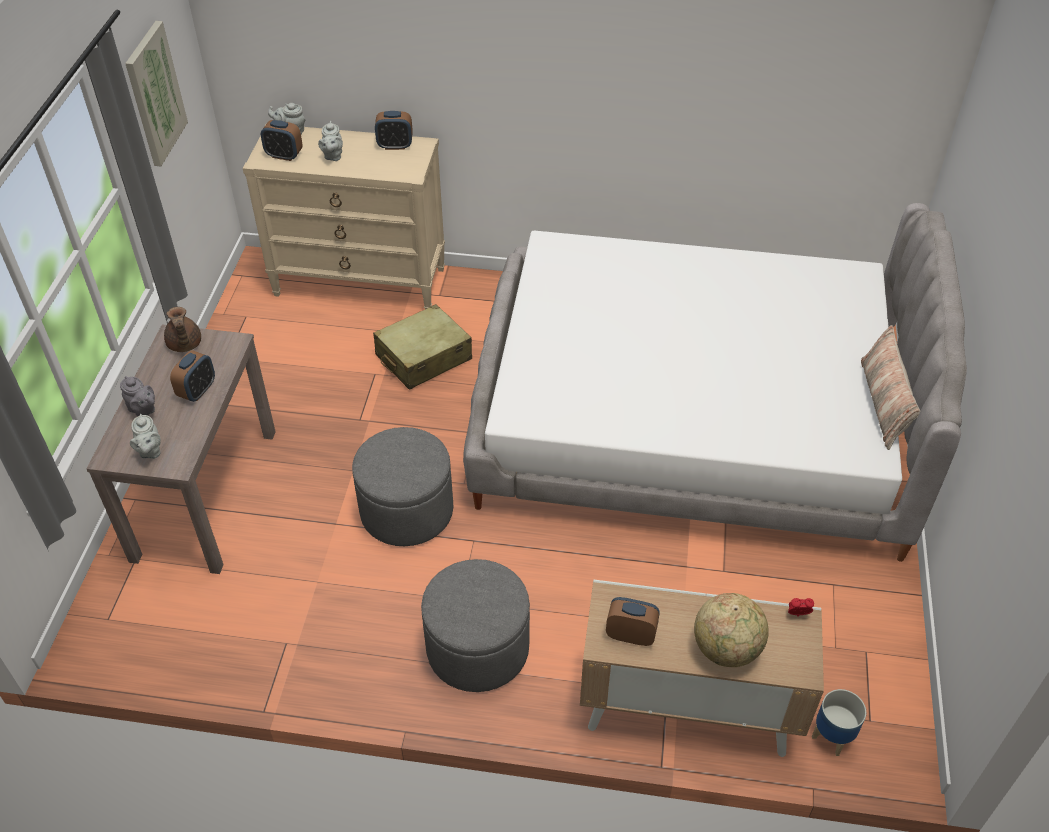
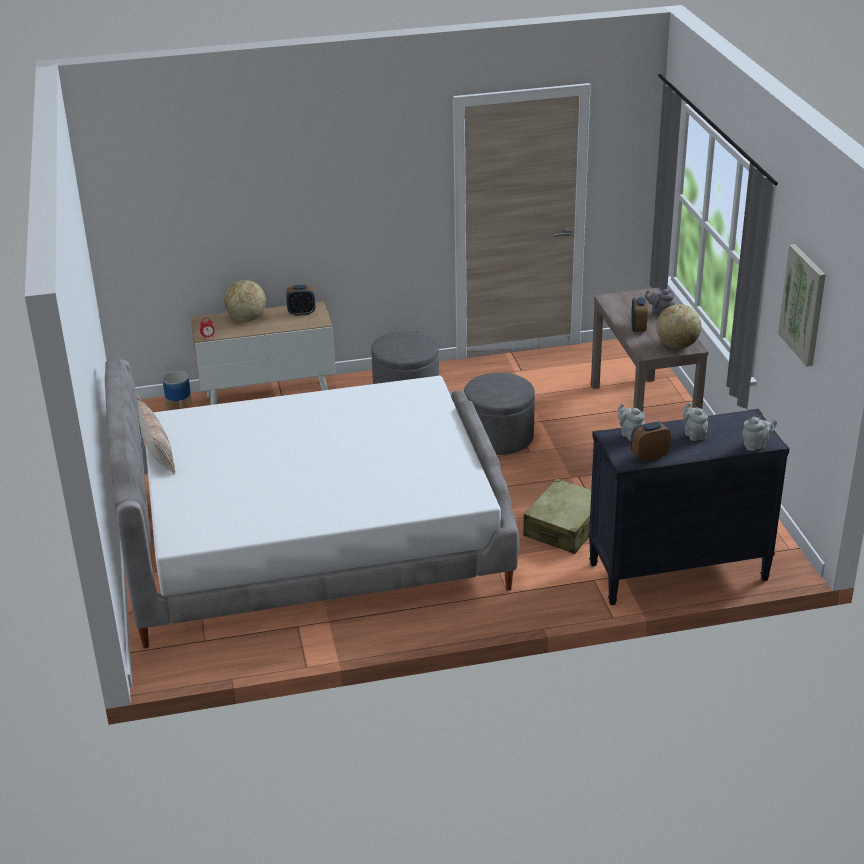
camera: 160 degrees right, 15 degrees down
(150, 451) = (631, 300): grey teapot -> grey teapot (630, 434)
(184, 345) = (677, 345): brown teapot -> globe
(284, 155) = (736, 425): alarm clock -> none
(360, 281) = (677, 572): beige dresser -> black dresser

